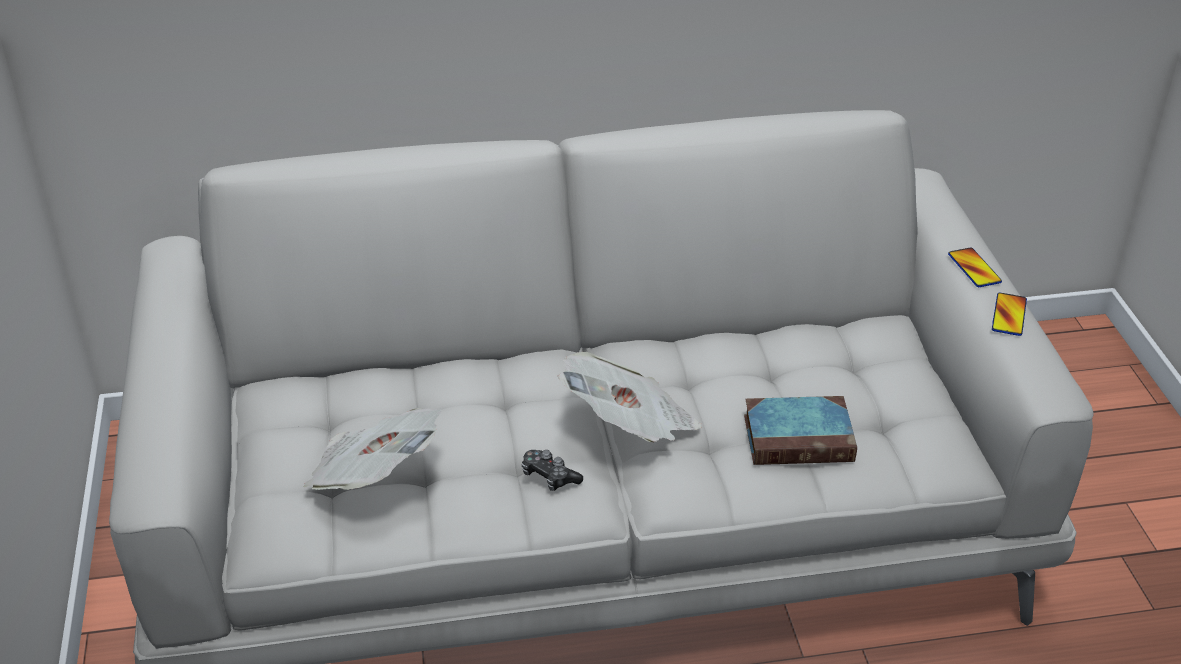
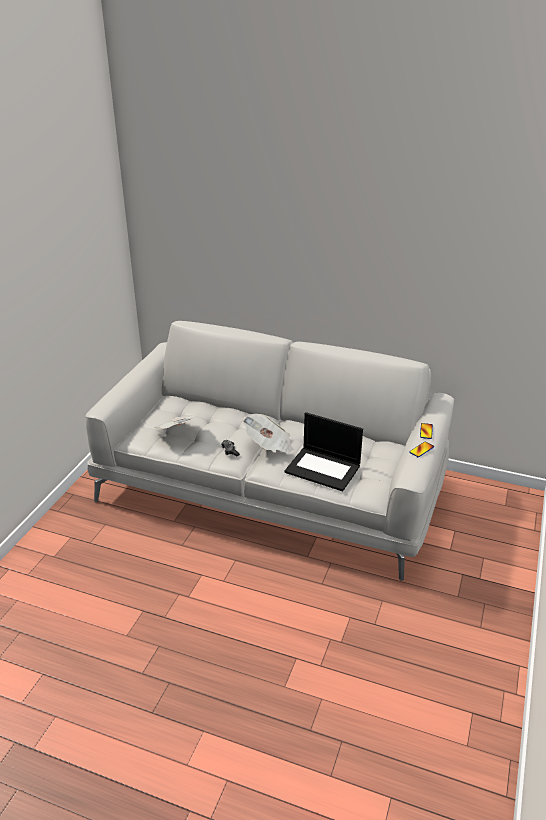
camera: 30 degrees right, 5 degrees down
(800, 437) = (323, 469): book -> laptop

